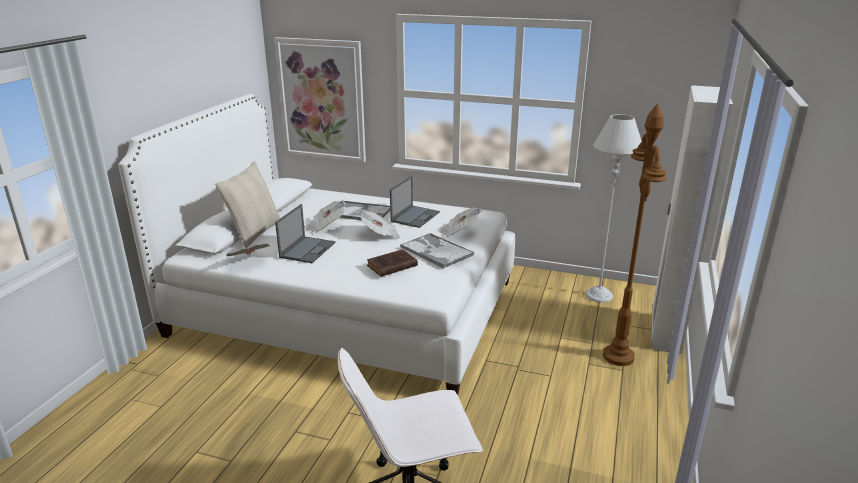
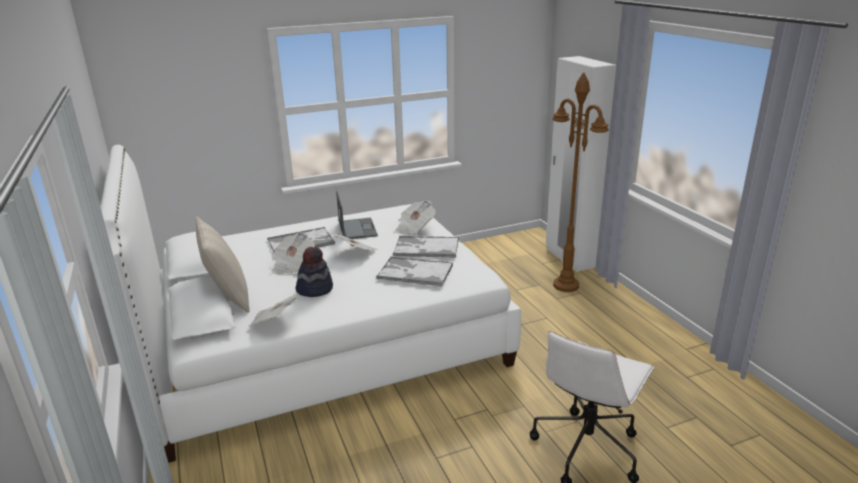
camera: 40 degrees left, 0 degrees up
(308, 249) = (315, 289): laptop -> hat
(322, 100) = (183, 137): picture -> none
(391, 266) = (414, 272): brown book -> tray
(599, 295) = (498, 251): grey floor lamp -> none

